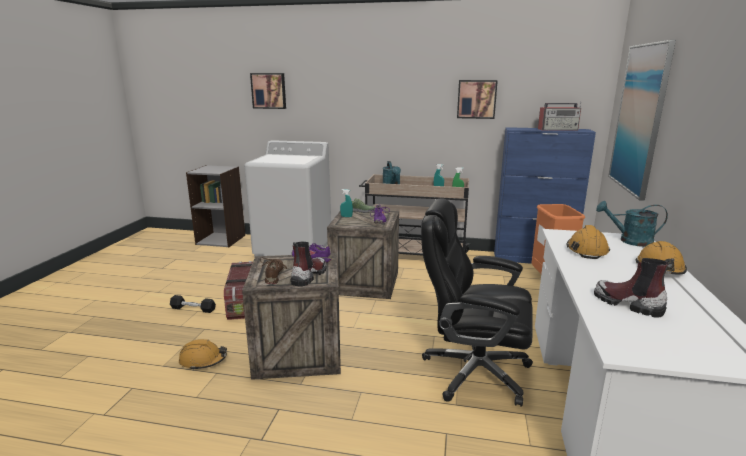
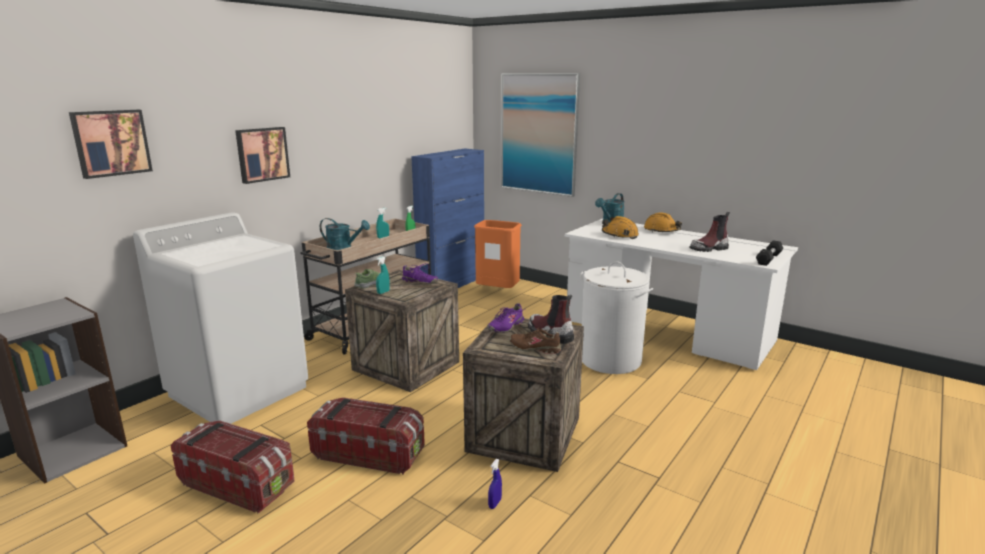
camera: 65 degrees left, 0 degrees up
(193, 309) = (337, 503): black dumbbell -> black dumbbell (769, 259)
(203, 360) = (495, 504): orange hard hat -> blue spray bottle
(204, 279) = (238, 484): none -> storage box
(473, 371) = (610, 360): black office chair -> white laundry basket
(476, 99) = (384, 128): picture -> picture (262, 154)
(558, 129) = (456, 152): radio -> none

